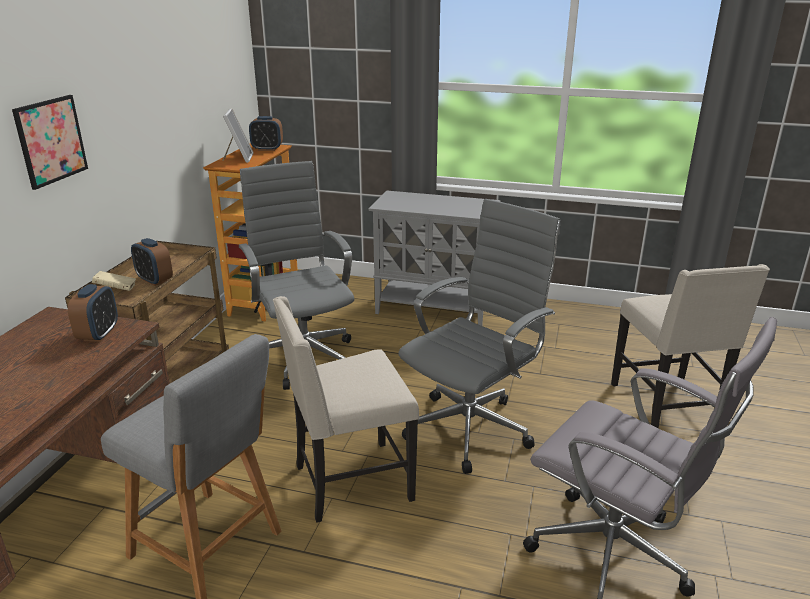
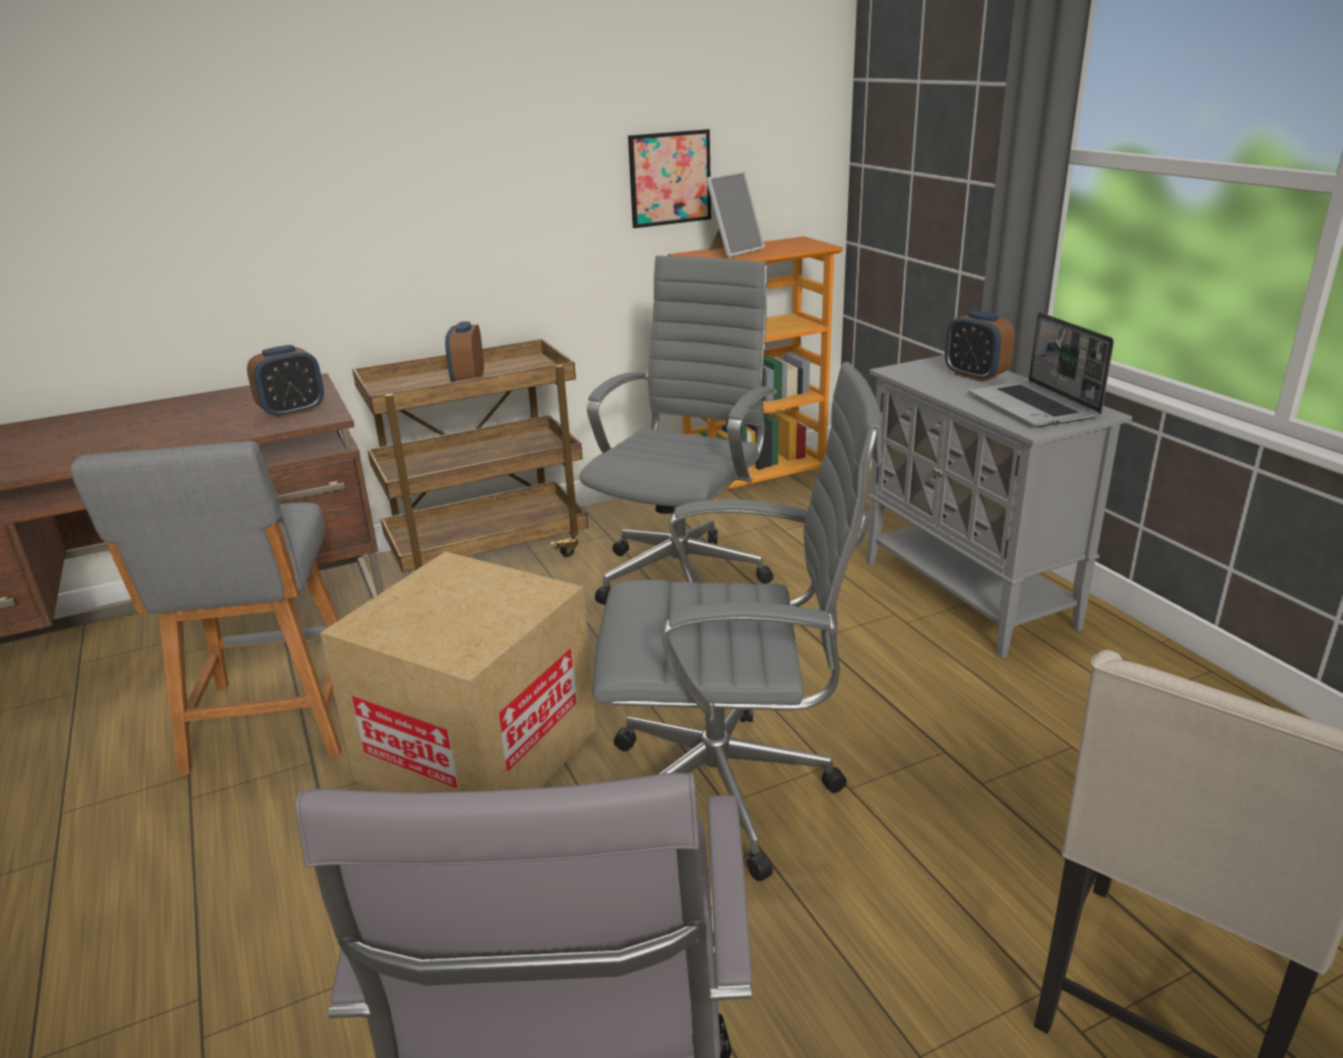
camera: 50 degrees right, 0 degrees up
(51, 141) = (369, 167): picture -> picture (670, 178)
(116, 290) = (420, 380): beige book -> none
(267, 149) = (798, 246): alarm clock -> alarm clock (975, 376)
(350, 483) = (478, 754): beige chair -> cardboard box
(464, 206) = (1034, 407): none -> laptop

